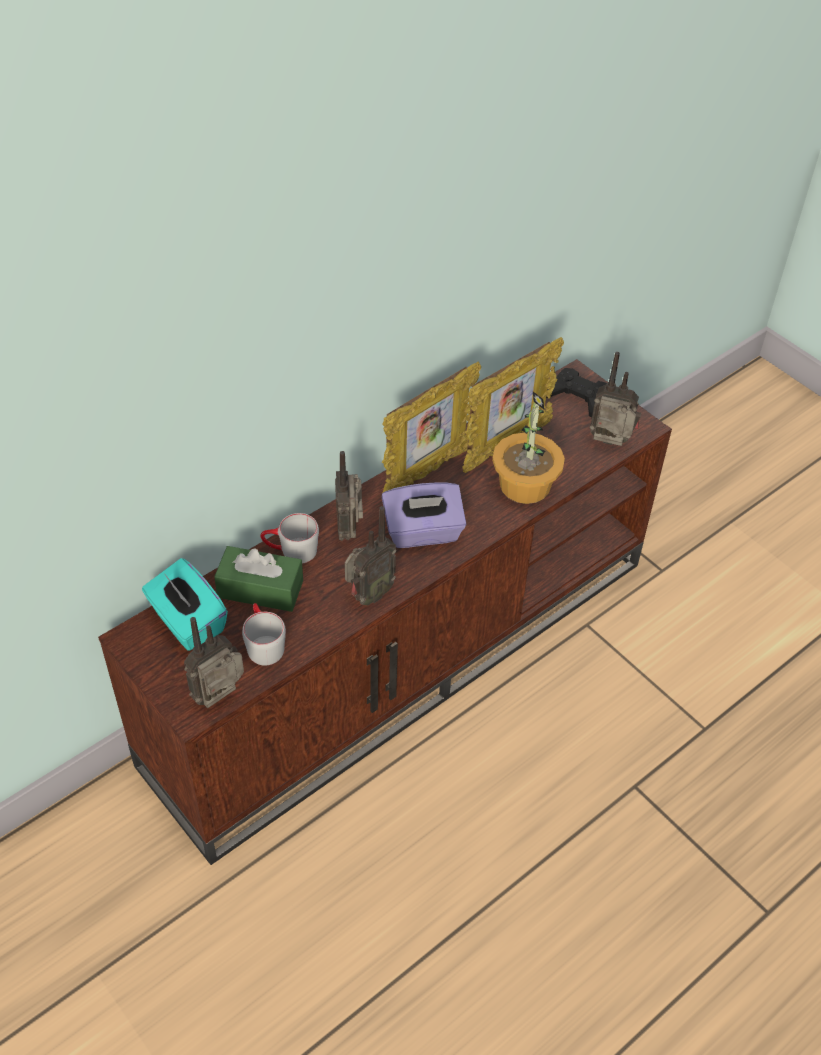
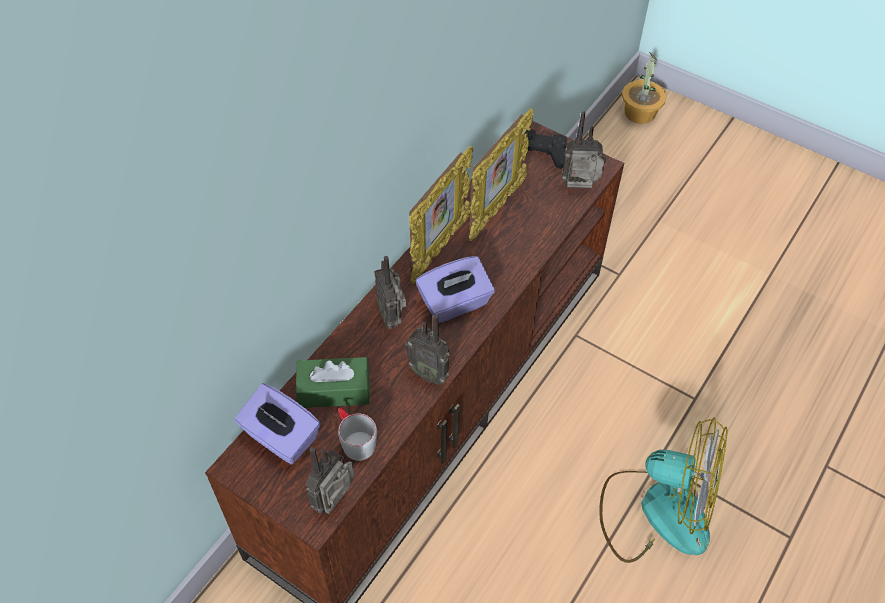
camera: 15 degrees left, 5 degrees up
(187, 622) = (281, 437): turquoise tissue box -> purple tissue box
(291, 551) = (348, 348): grey mug -> none
(368, 595) = (429, 372): radio -> radio turned 90 degrees clockwise
(524, 485) = (523, 240): potted plant -> potted plant (639, 113)
(615, 839) = (657, 510): none -> fan

